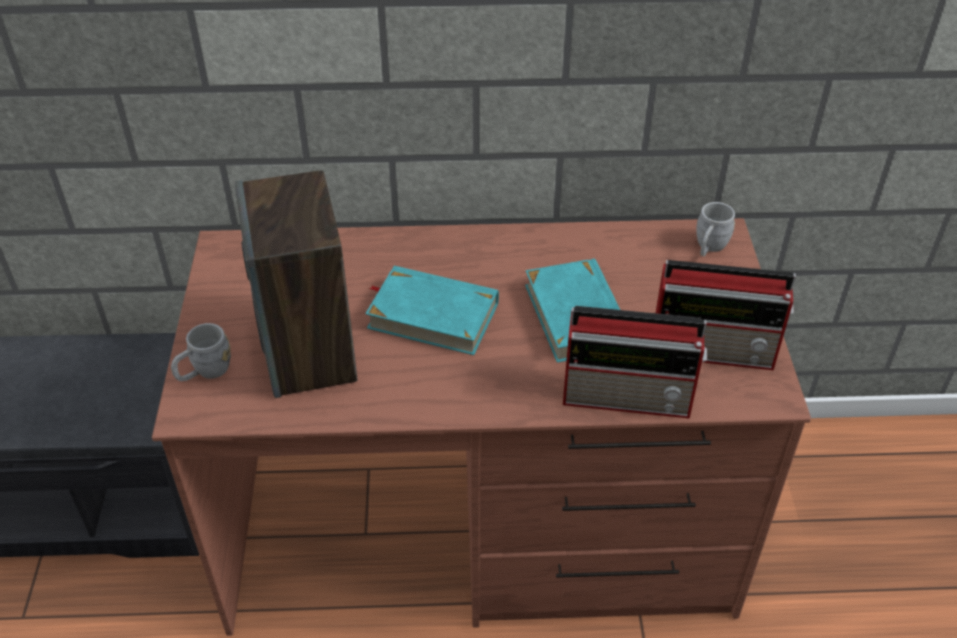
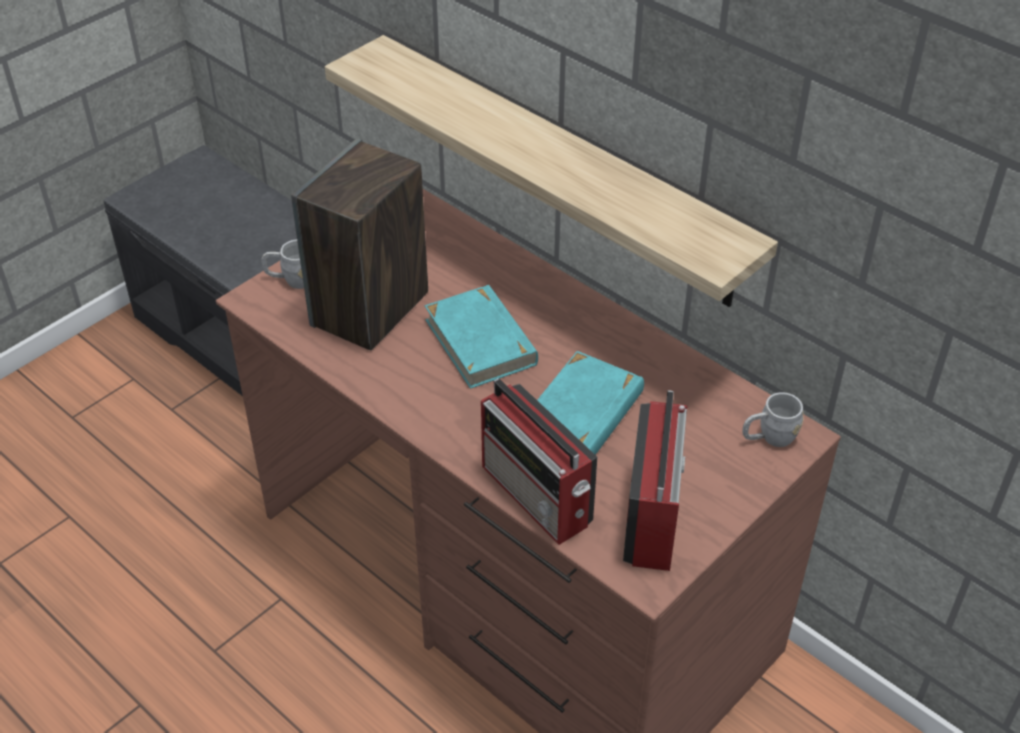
camera: 45 degrees right, 0 degrees up
(397, 127) = (561, 169): none -> shelf
(715, 349) = (653, 514): radio -> radio turned 135 degrees counterclockwise

